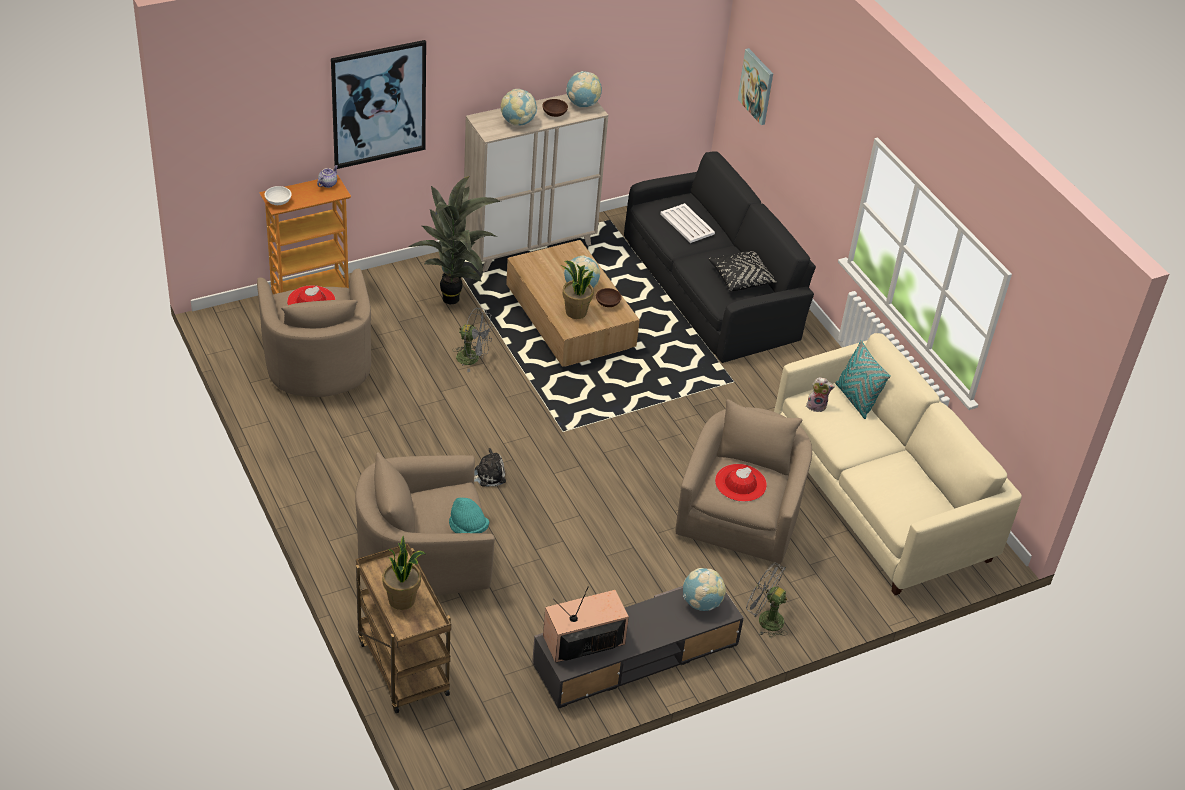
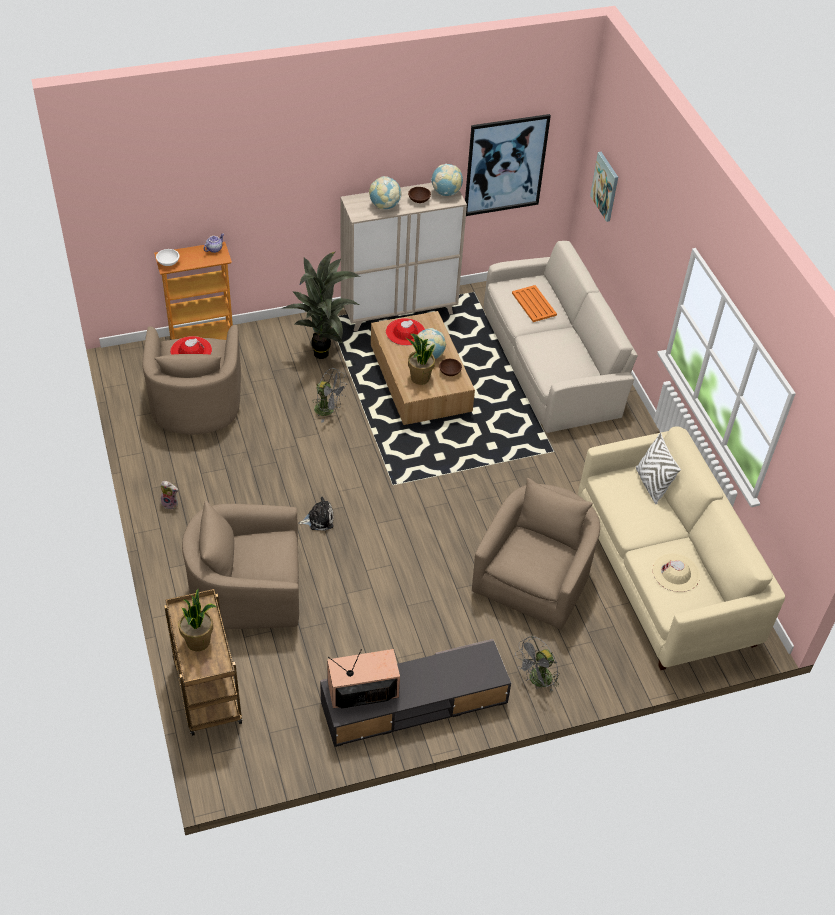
camera: 10 degrees right, 5 degrees up
(379, 104) = (260, 183): picture -> picture (505, 165)
(468, 528) = (279, 574): turquoise hat -> none
(687, 224) = (534, 304): white tray -> orange tray
(701, 603) = (476, 665): globe -> none
(712, 286) = (552, 360): black sofa -> beige sofa
(740, 483) = (531, 554): red hat -> red hat (405, 332)
(741, 278) = (572, 358): black pillow -> none
(765, 619) = (537, 681): grey fan -> grey fan turned 75 degrees counterclockwise
(817, 406) = (614, 487): plush toy -> plush toy (171, 503)
(856, 399) = (651, 484): turquoise pillow -> white pillow
(900, 486) = (676, 573): none -> beige hat

